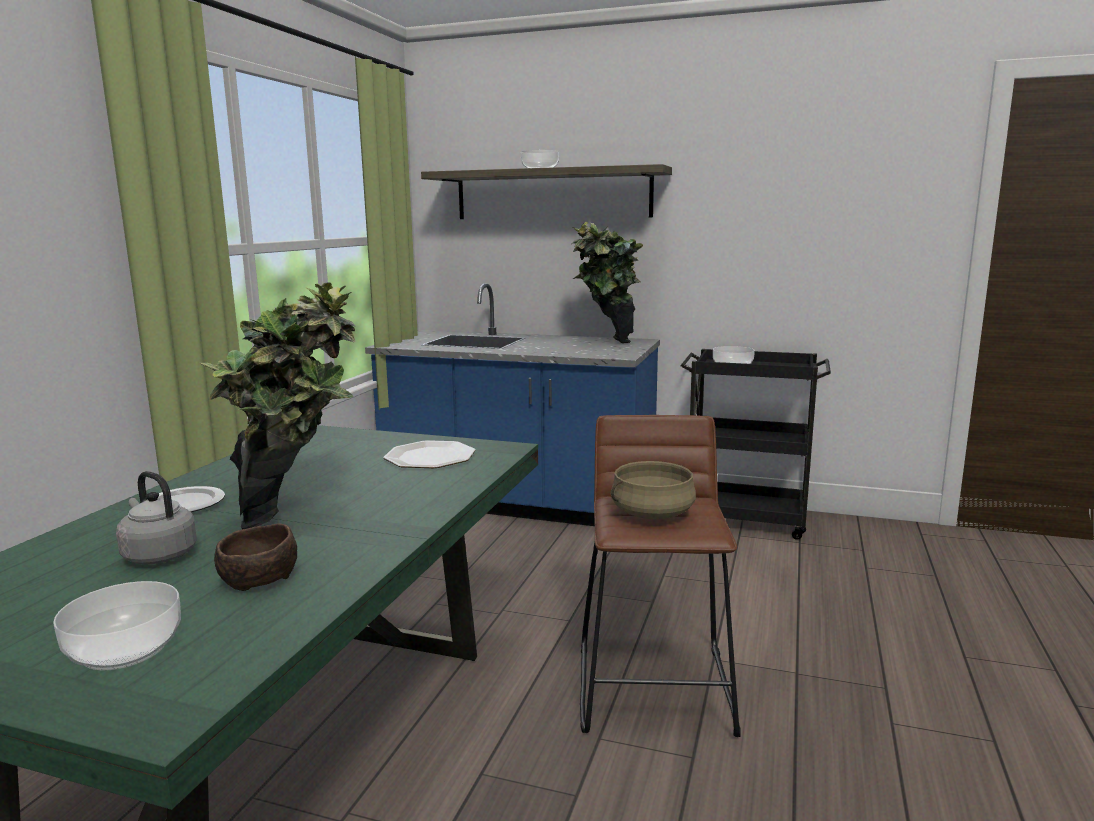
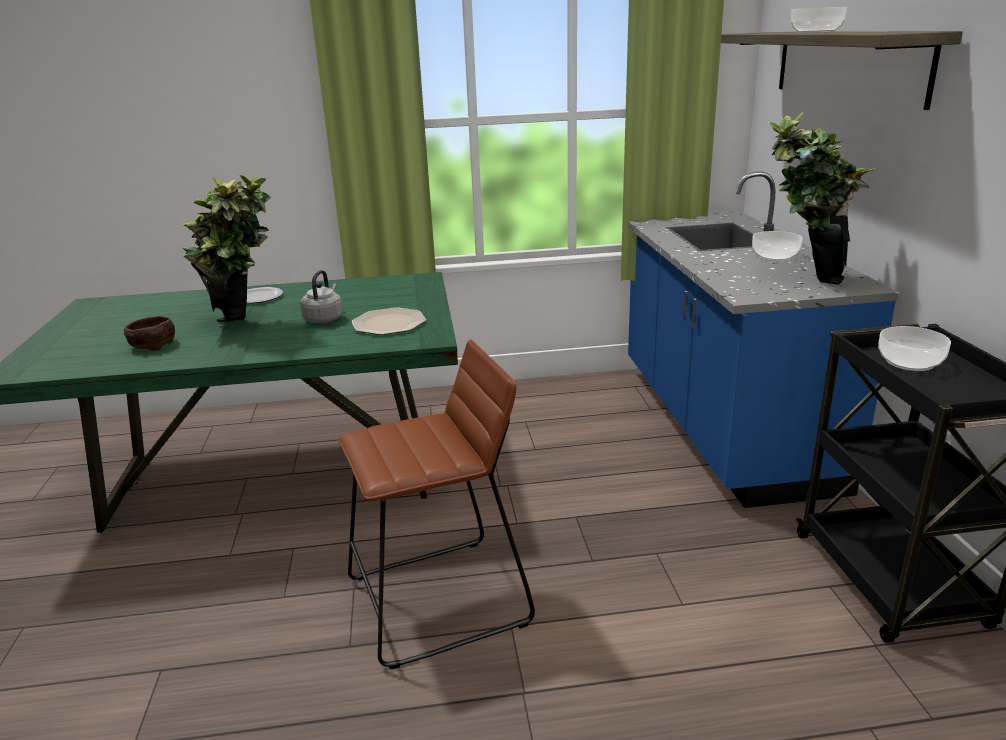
camera: 65 degrees right, 10 degrees up
(126, 648) = (74, 347): bowl -> bowl (775, 256)
(158, 555) = (182, 317): grey kettle -> grey kettle (324, 319)
(652, 513) = (406, 440): beige cooking pot -> none

